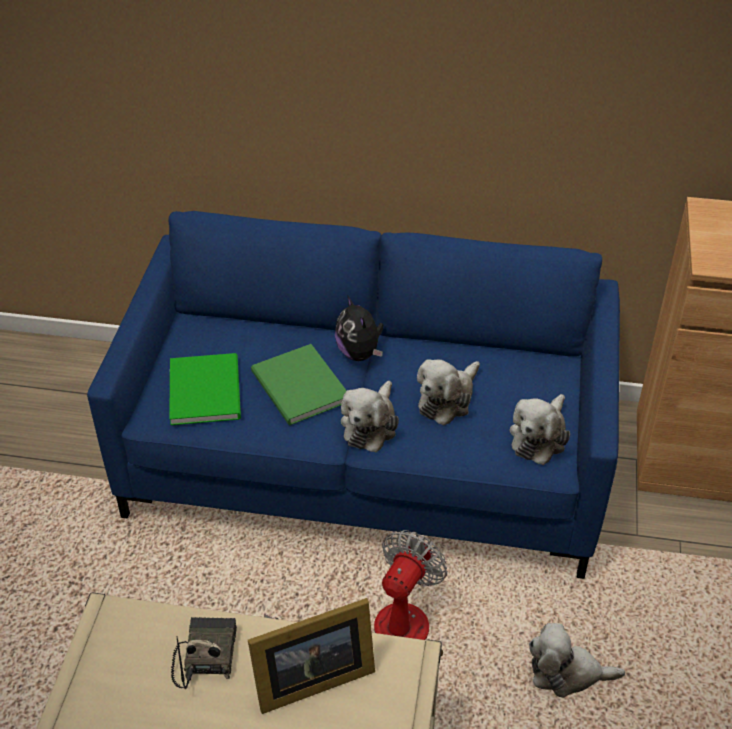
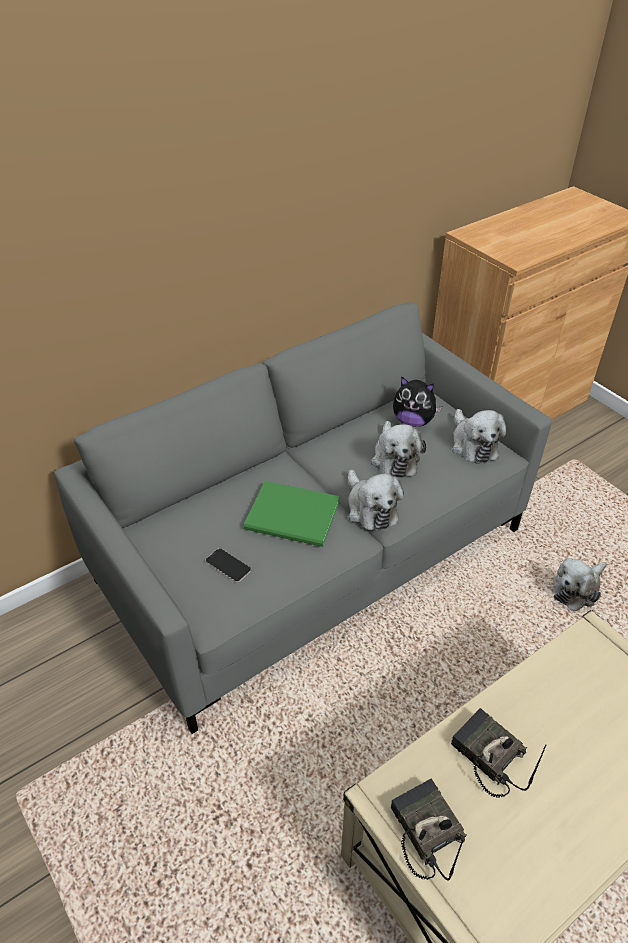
camera: 45 degrees left, 0 degrees up
(103, 656) = (423, 830): none -> radio
(207, 389) = (228, 565): green book -> phone
(309, 679) = (564, 705): picture frame -> none
(360, 353) = (298, 467): plush toy -> plush toy (413, 421)
(366, 461) = (313, 555): blue sofa -> grey sofa
(379, 631) = (458, 655): fan -> none

